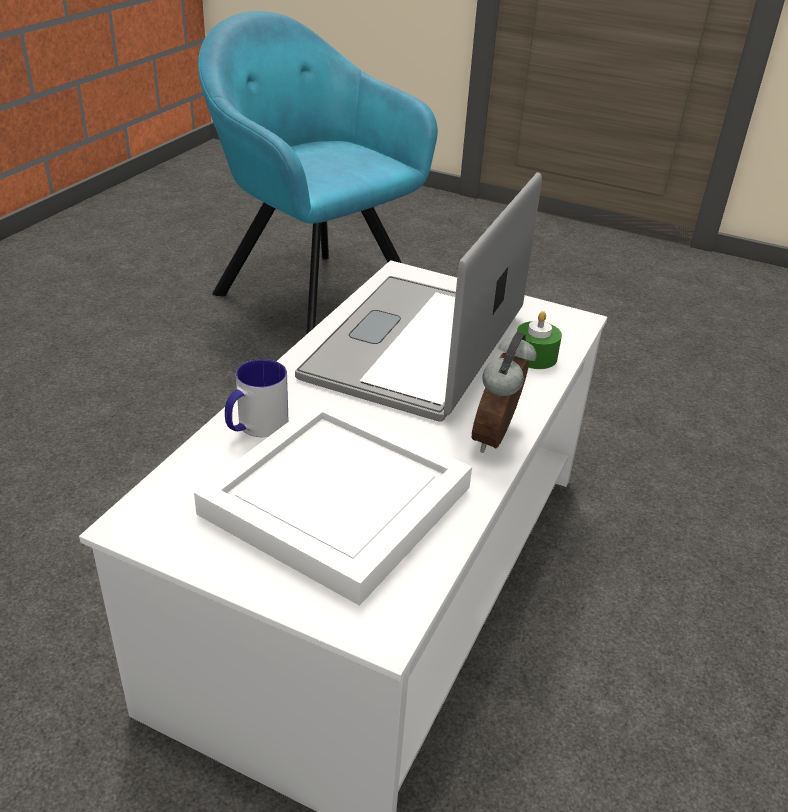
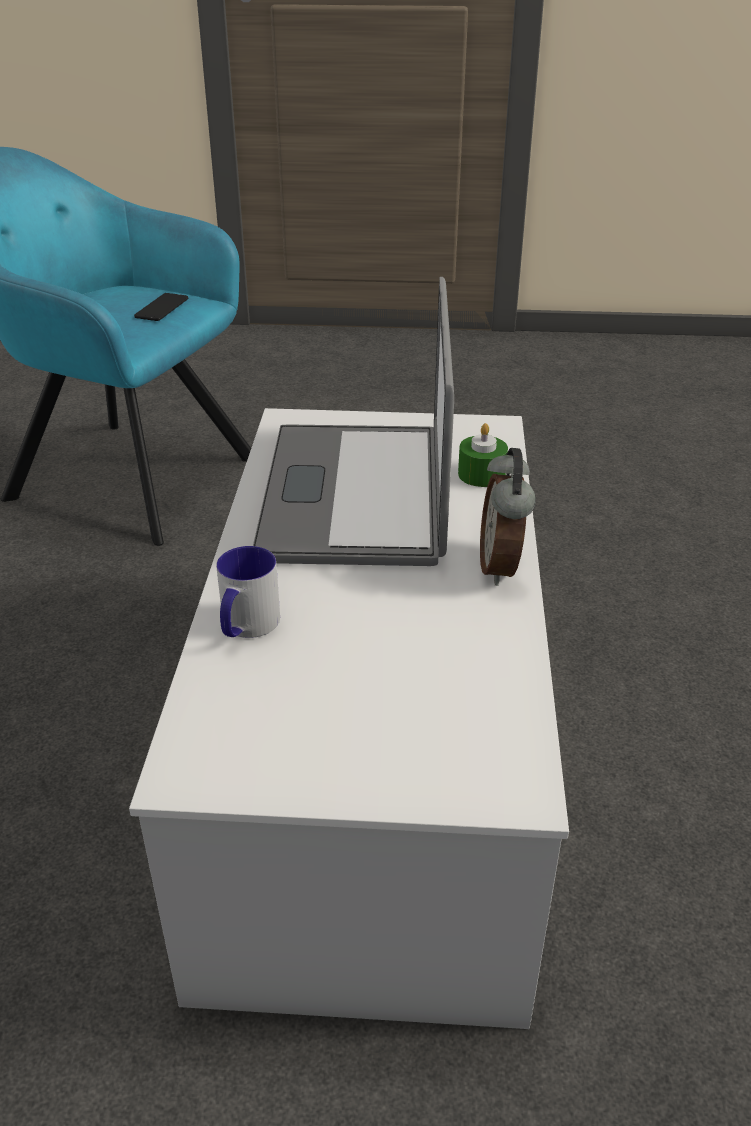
camera: 20 degrees left, 0 degrees up
(337, 503) = (389, 681): white tray -> none
(361, 164) = (162, 308): none -> phone

